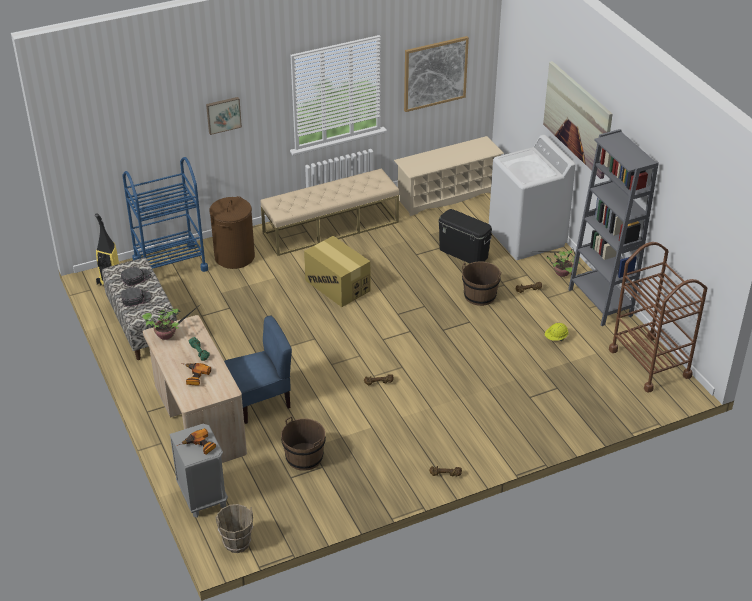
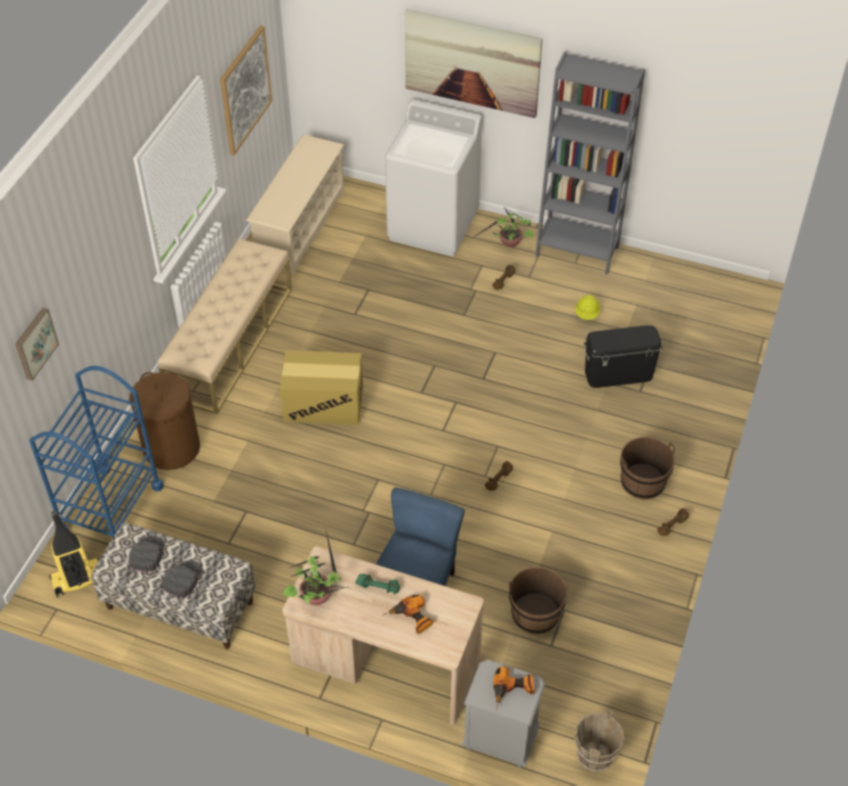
camera: 45 degrees left, 10 degrees up
(223, 114) = (94, 283): picture -> picture (34, 343)
(463, 252) = (396, 281): black storage box -> black storage box (618, 373)
(479, 296) = (469, 317): brown bucket -> brown bucket (642, 482)
(649, 363) = (687, 283): brown cart -> none

